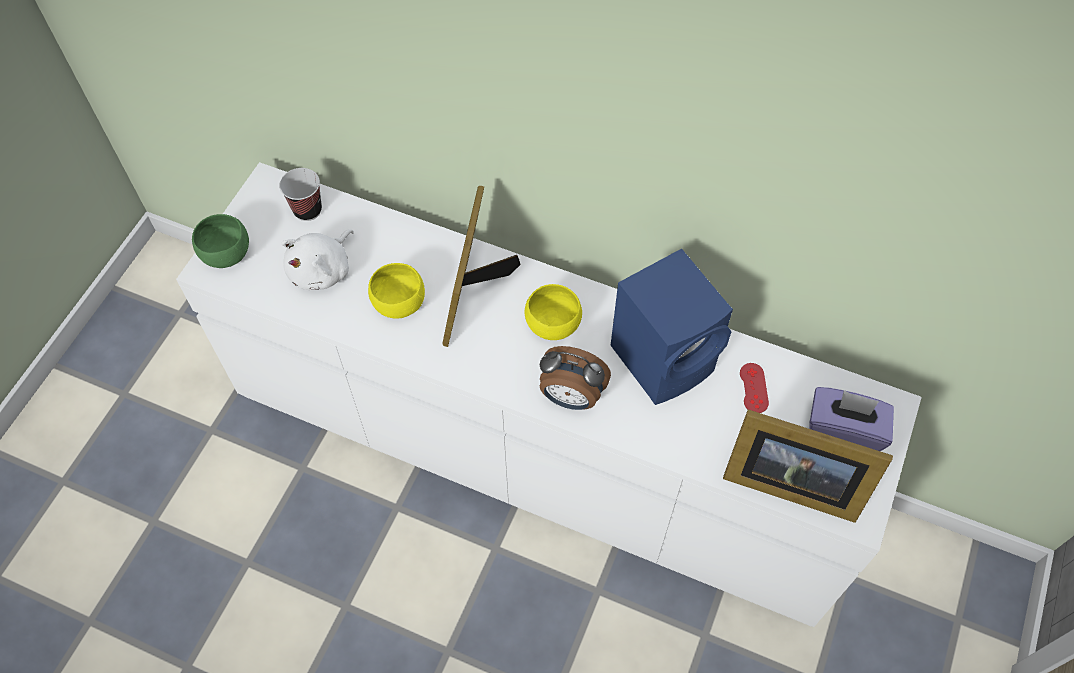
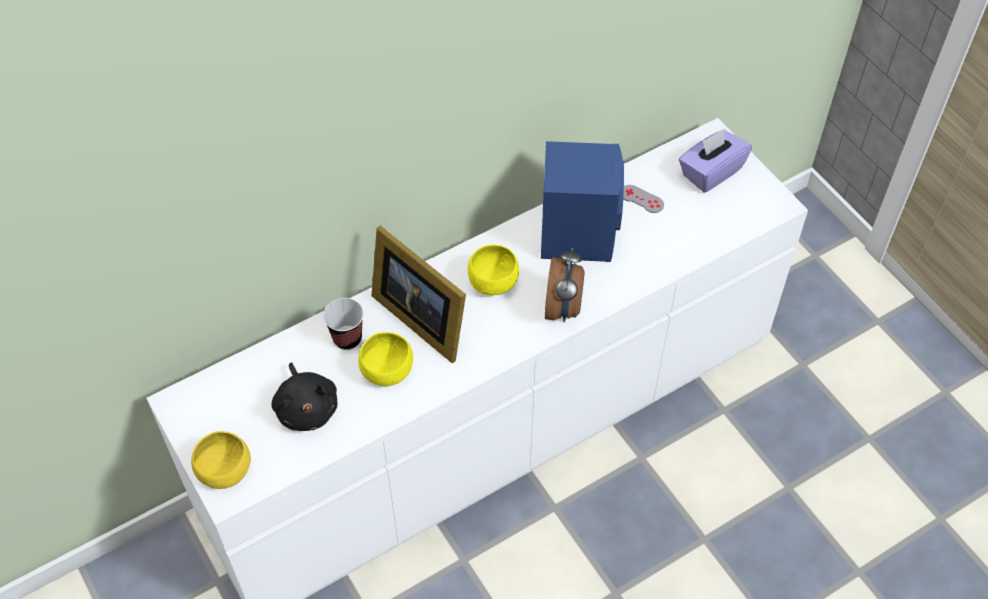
camera: 55 degrees left, 5 degrees down
(224, 254) = (223, 473): green bowl -> yellow bowl
(307, 210) = (234, 387): cup -> cup (347, 338)
(323, 270) = (307, 408): white plush toy -> black plush toy
(571, 397) = (563, 308): alarm clock -> alarm clock turned 45 degrees counterclockwise
(753, 388) = (641, 199): red game controller -> grey game controller
(788, 481) = (725, 225): picture frame -> none

